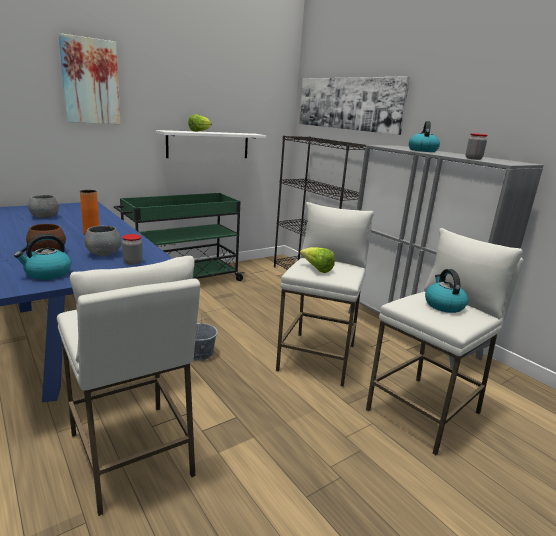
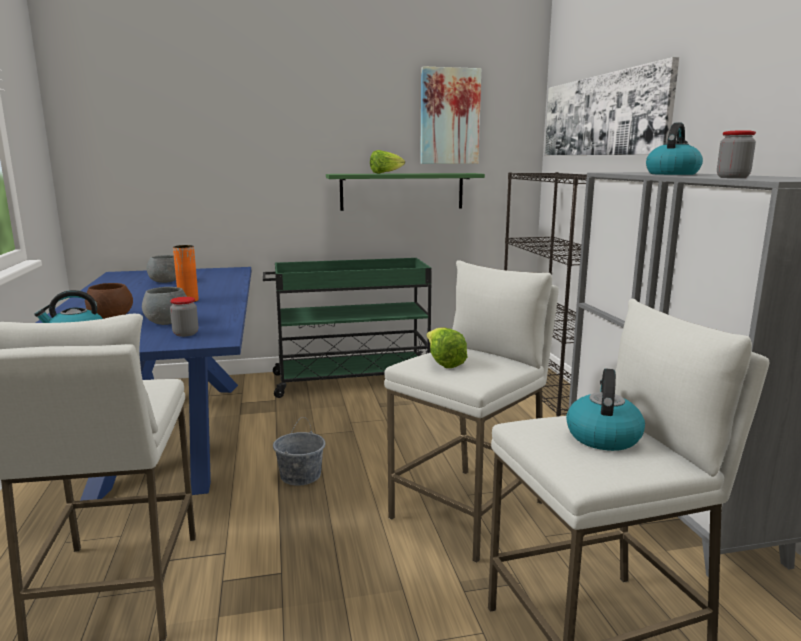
camera: 25 degrees right, 5 degrees down
(90, 81) = (242, 118): picture -> picture (449, 116)
(208, 145) = (402, 191): white shelf -> green shelf

